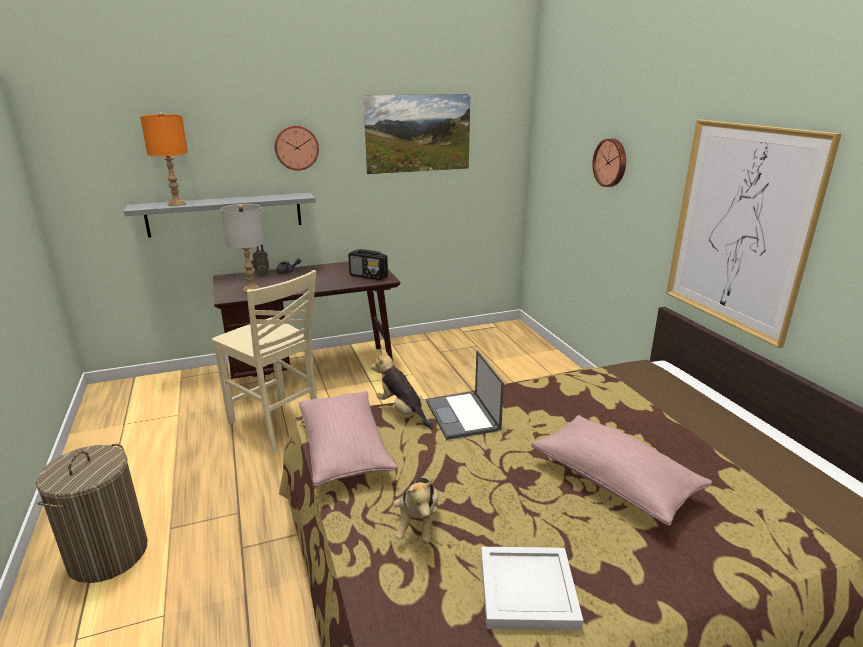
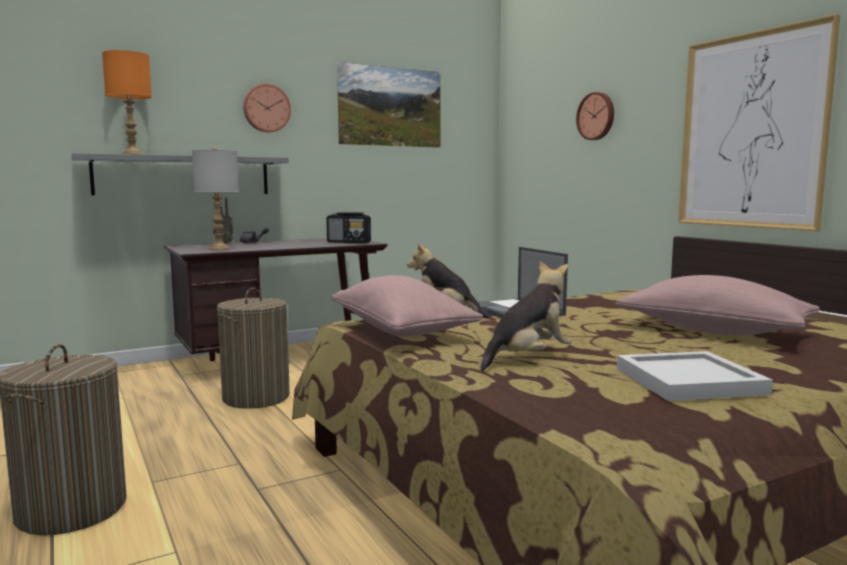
camera: 10 degrees left, 15 degrees down
(277, 424) = (256, 397): beige chair -> laundry basket
(418, 523) = (527, 358): plush toy -> plush toy turned 120 degrees counterclockwise

